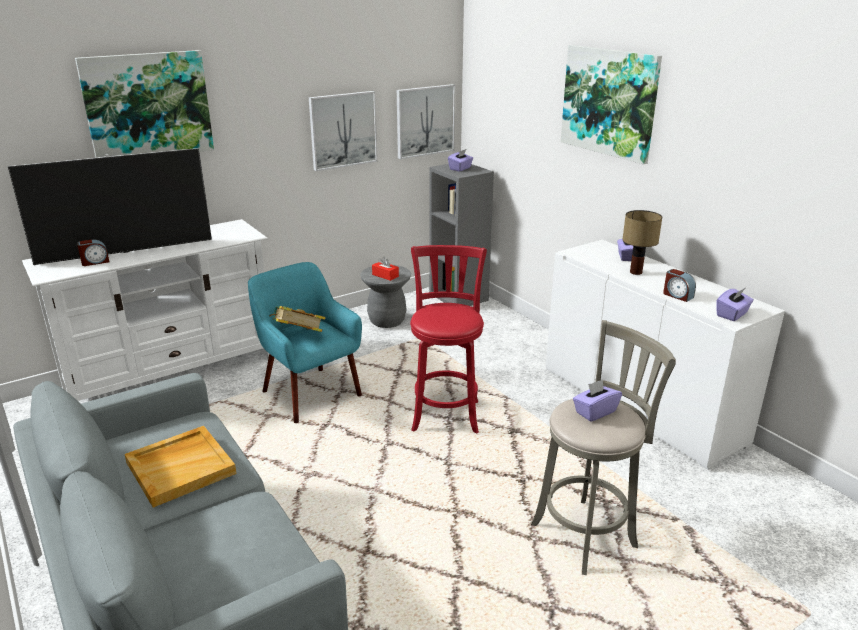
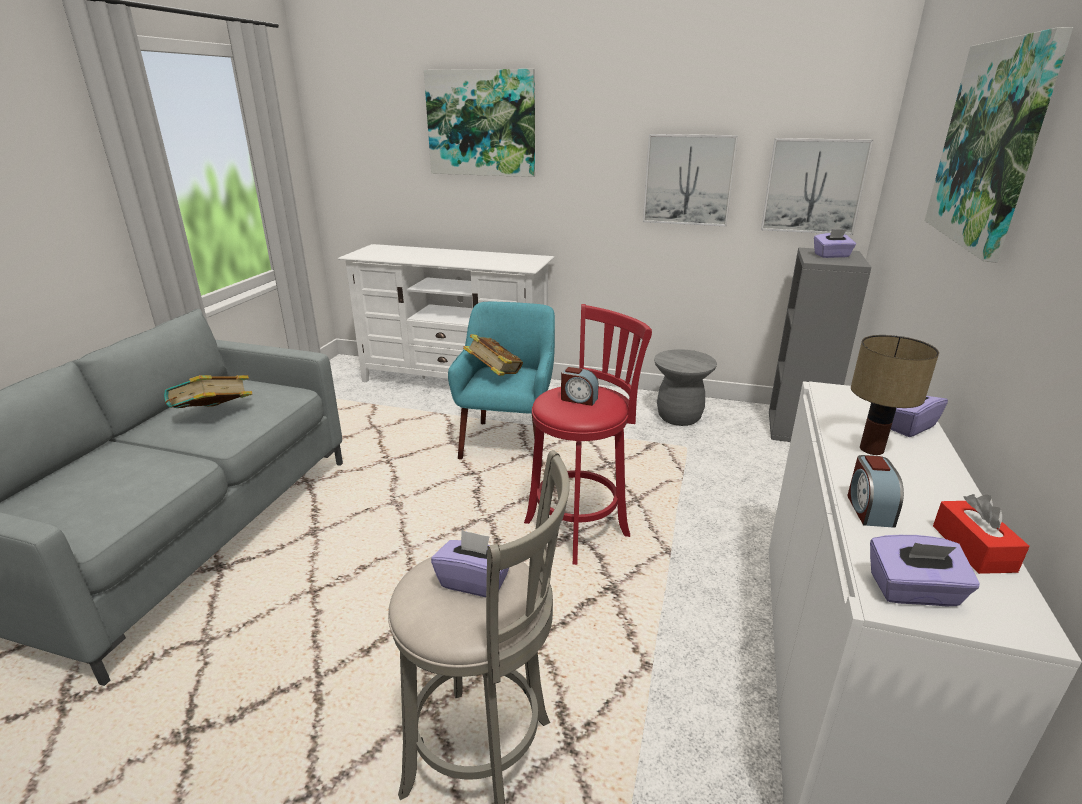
camera: 50 degrees right, 0 degrees up
(95, 262) = (396, 255): alarm clock -> alarm clock (578, 399)
(126, 252) = (427, 255): television -> none
(181, 467) = (214, 415): beige tray -> book
(385, 275) = (680, 361): red tissue box -> red tissue box (973, 548)

